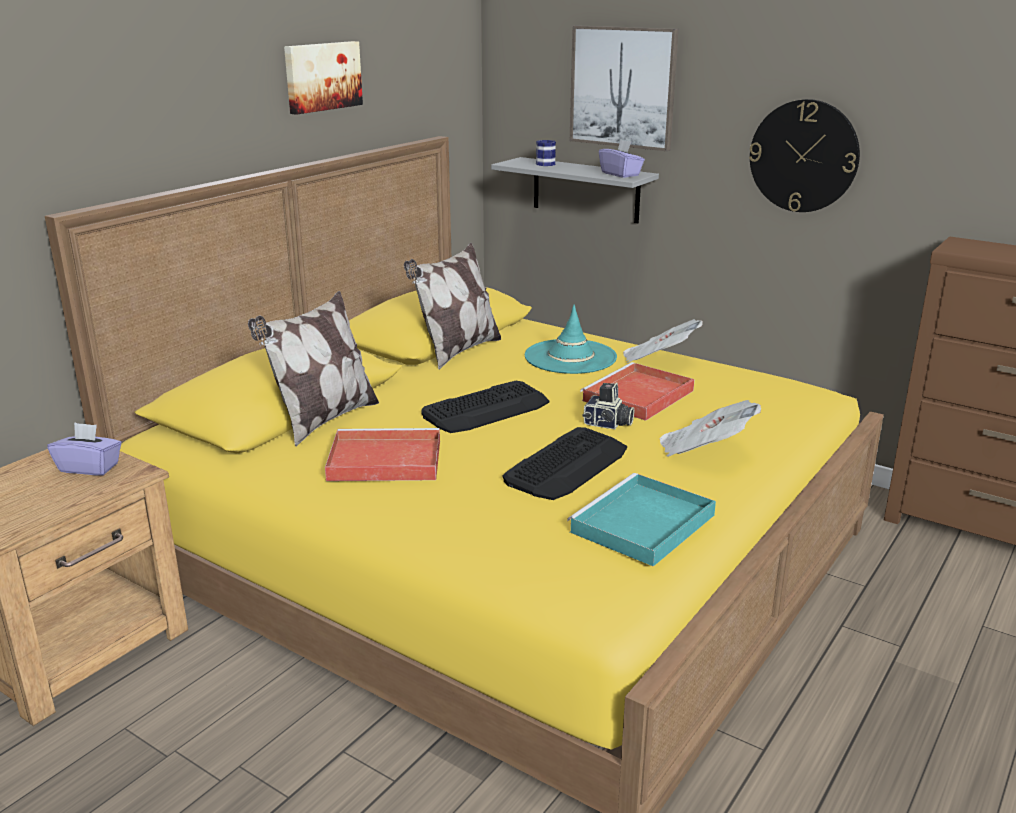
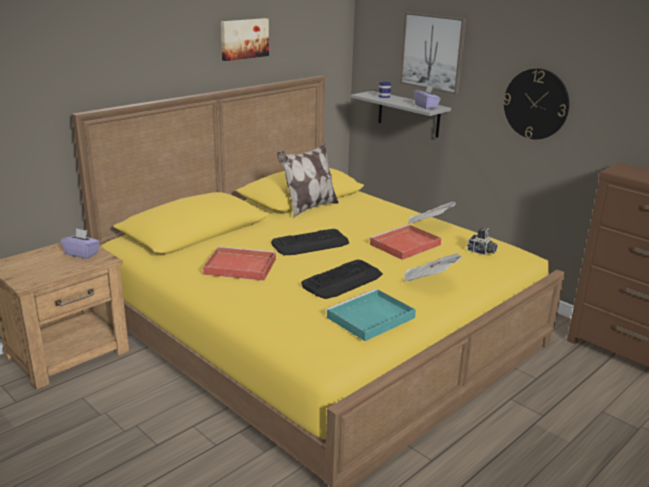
camera: 10 degrees right, 0 degrees up
(323, 420) = (215, 240): pillow -> none
(570, 357) = (375, 217): turquoise hat -> none
(608, 424) = (378, 259): camera -> camera (481, 252)

